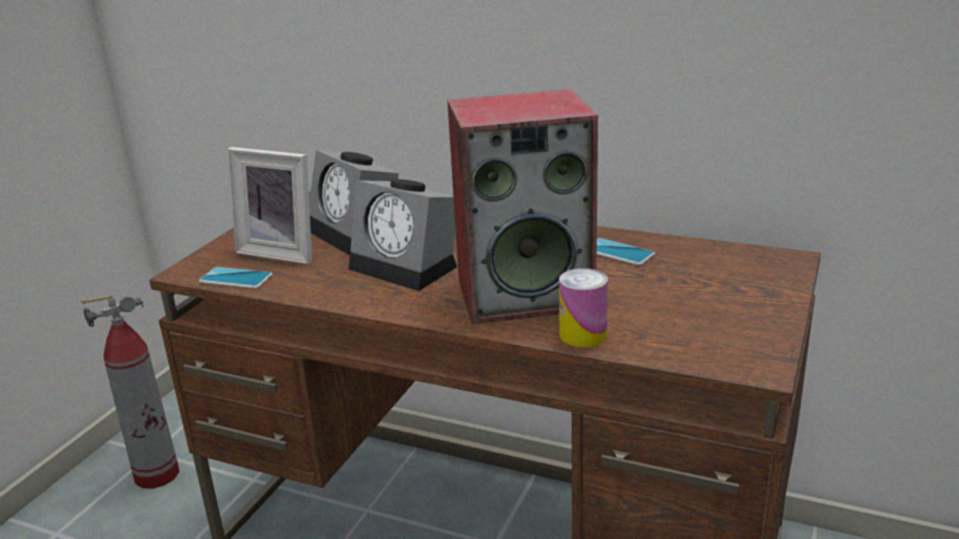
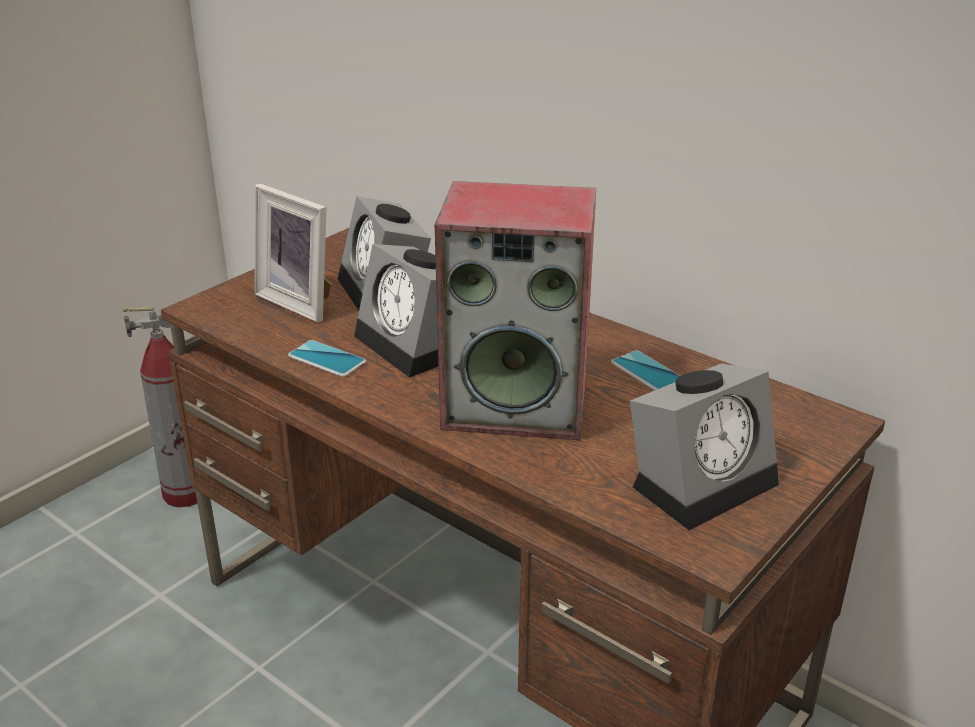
camera: 15 degrees right, 5 degrees up
(236, 279) = (240, 325): phone -> phone (327, 359)
(583, 335) = (547, 468): can -> none
(715, 319) = (703, 480): none -> alarm clock

